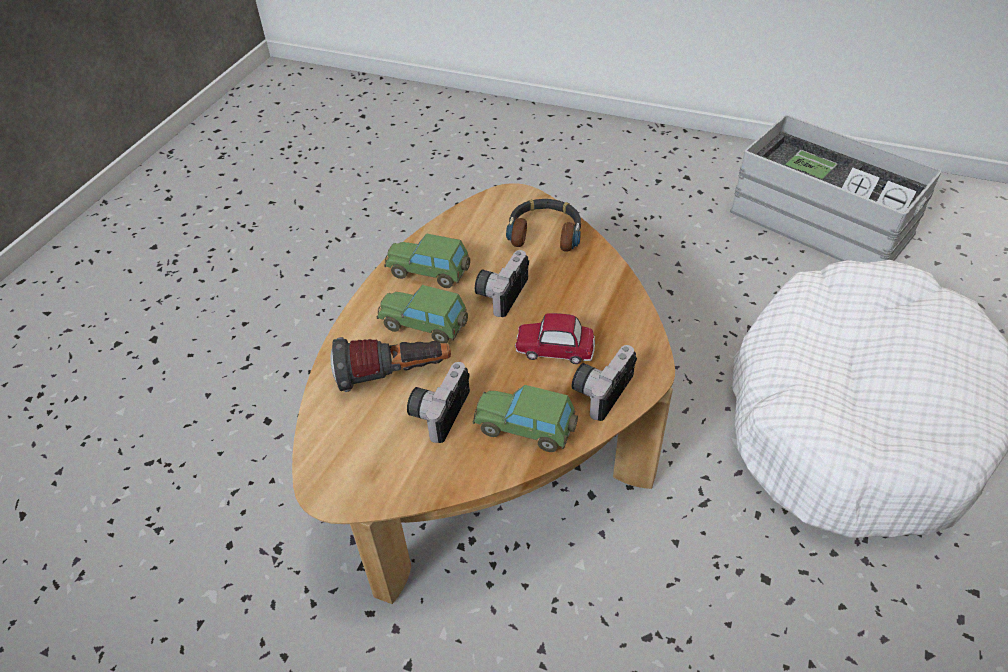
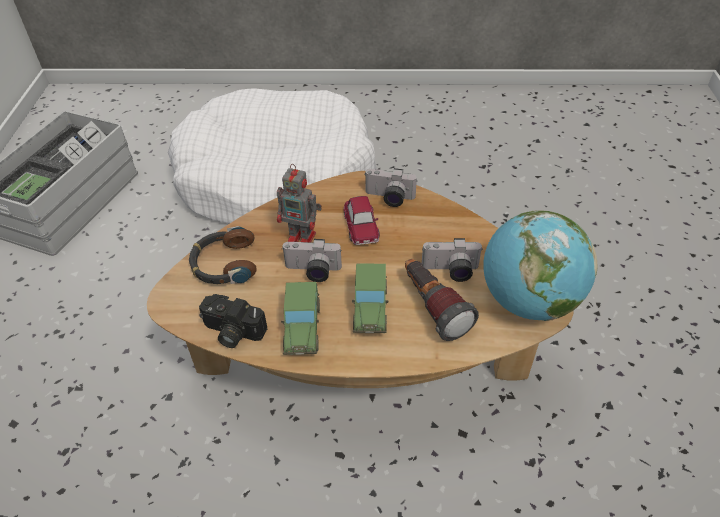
camera: 110 degrees left, 0 degrees up
(349, 470) = (528, 301): none -> globe
(451, 228) = (232, 332): none -> camera
(526, 428) = (440, 224): toy car -> none
(556, 294) = (303, 239): none -> toy robot

